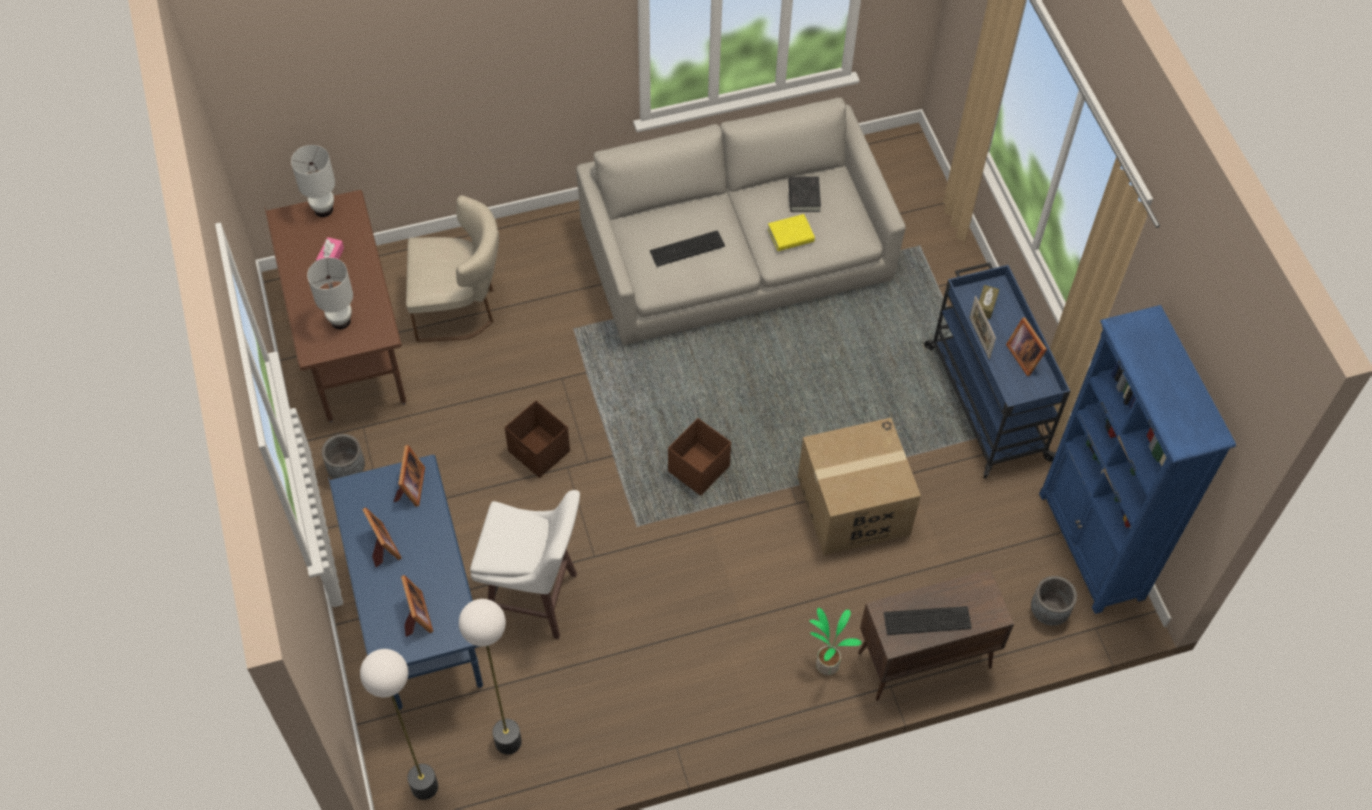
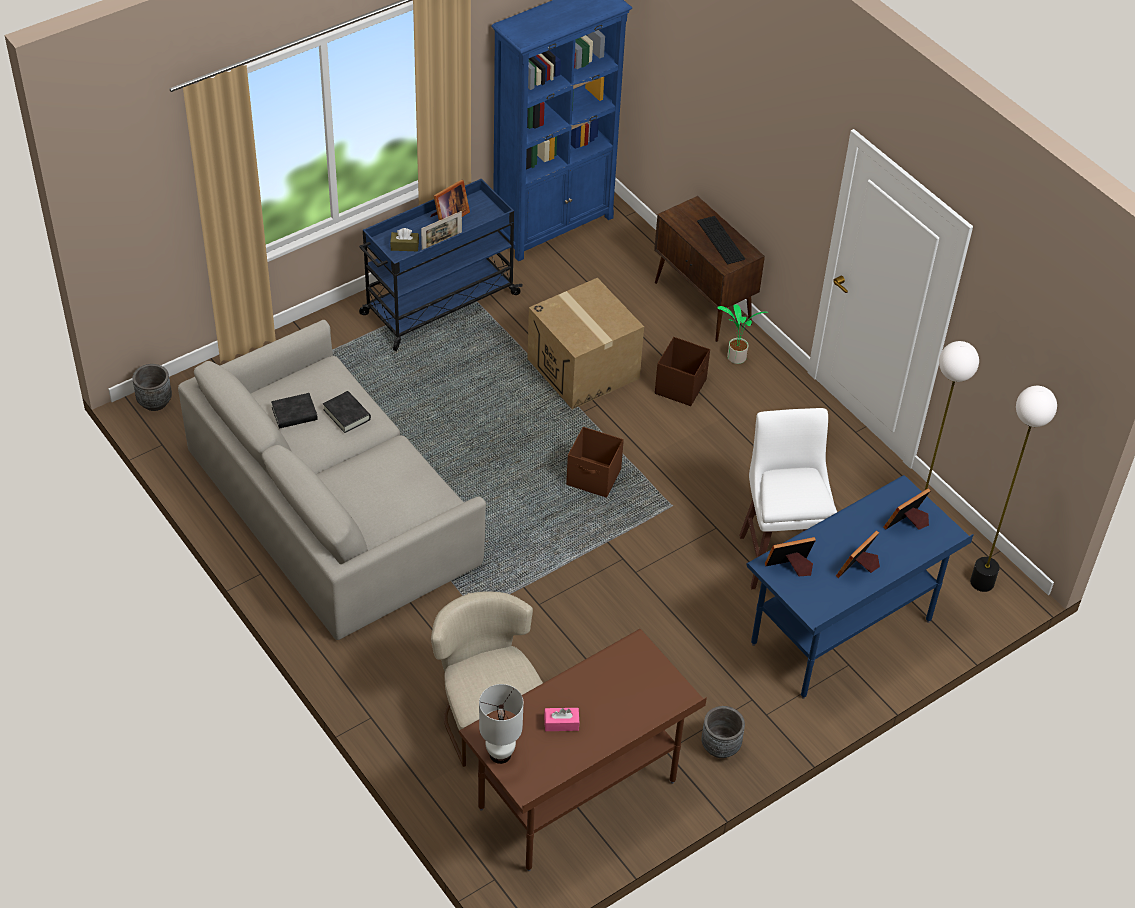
camera: 110 degrees left, 10 degrees down
(340, 321) = (636, 686): white table lamp -> none
(539, 452) = (629, 597): brown storage box -> brown storage box (681, 386)
(687, 248) = (391, 487): keyboard -> none
(790, 235) = (347, 414): yellow book -> black book
(1048, 612) = (624, 242): grey planter -> grey planter (155, 402)

